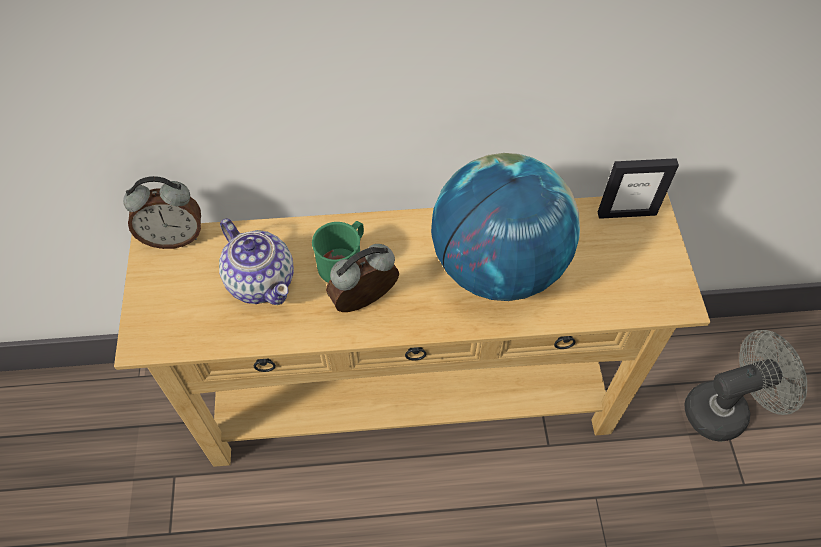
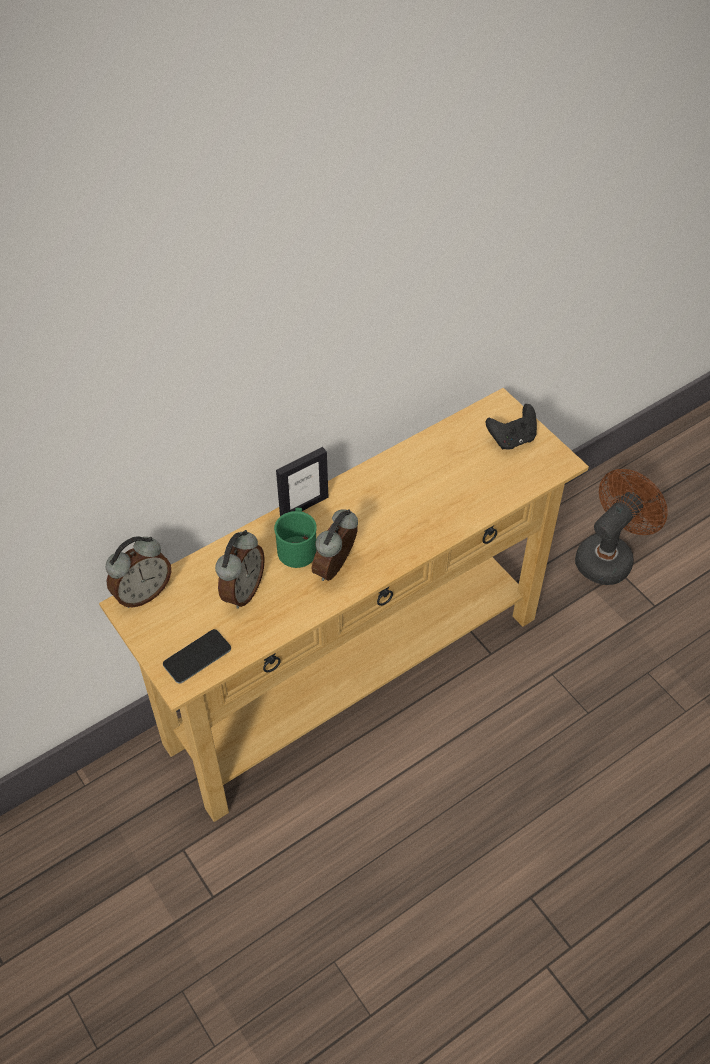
camera: 30 degrees left, 5 degrees down
(174, 325) = (197, 656): none -> phone
(261, 280) = (242, 591): teapot -> alarm clock
(497, 267) = (417, 497): globe -> none
(626, 213) = (484, 415): picture frame -> picture frame (304, 506)
(640, 252) = (512, 439): none -> black game controller
(724, 409) = (609, 556): grey fan -> brown fan

